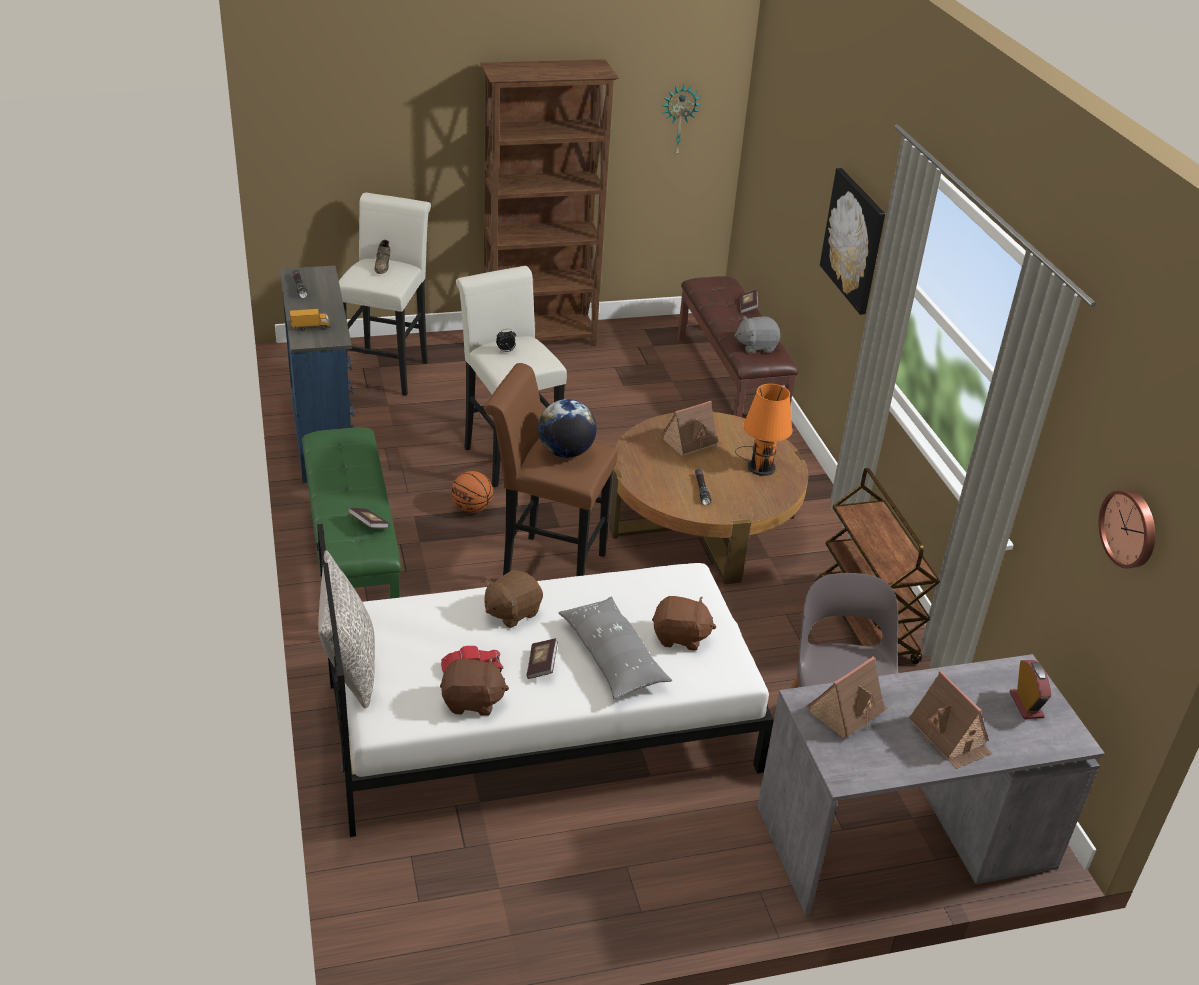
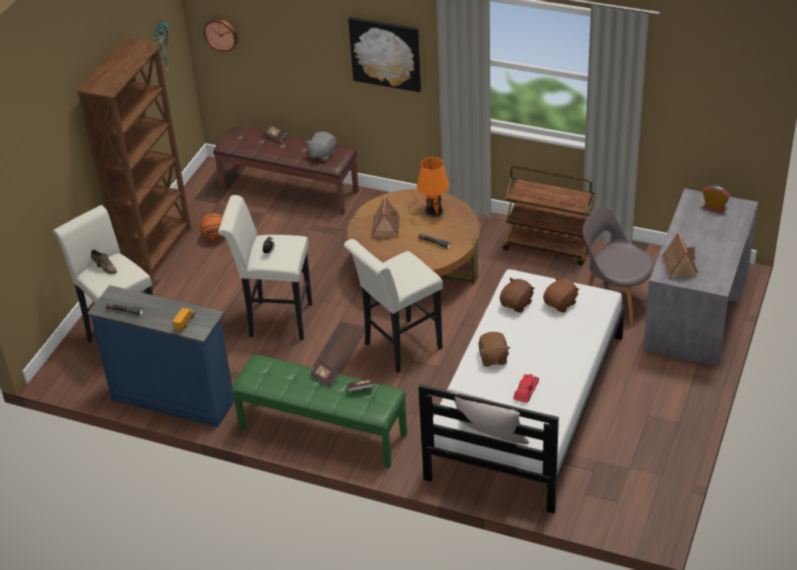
camera: 50 degrees left, 5 degrees up
(472, 508) = (315, 358): basketball -> basketball (215, 237)
(472, 701) = (552, 400): brown plush toy -> brown plush toy (517, 304)
(541, 665) = (545, 363): book -> book (325, 378)
(546, 566) = (398, 348): brown stool -> white stool
(565, 452) = (399, 270): globe -> none
(612, 657) = (557, 335): grey pillow -> none
(950, 737) = (717, 242): toy house -> none
(1130, 528) = (718, 99): wall clock -> wall clock (221, 34)

